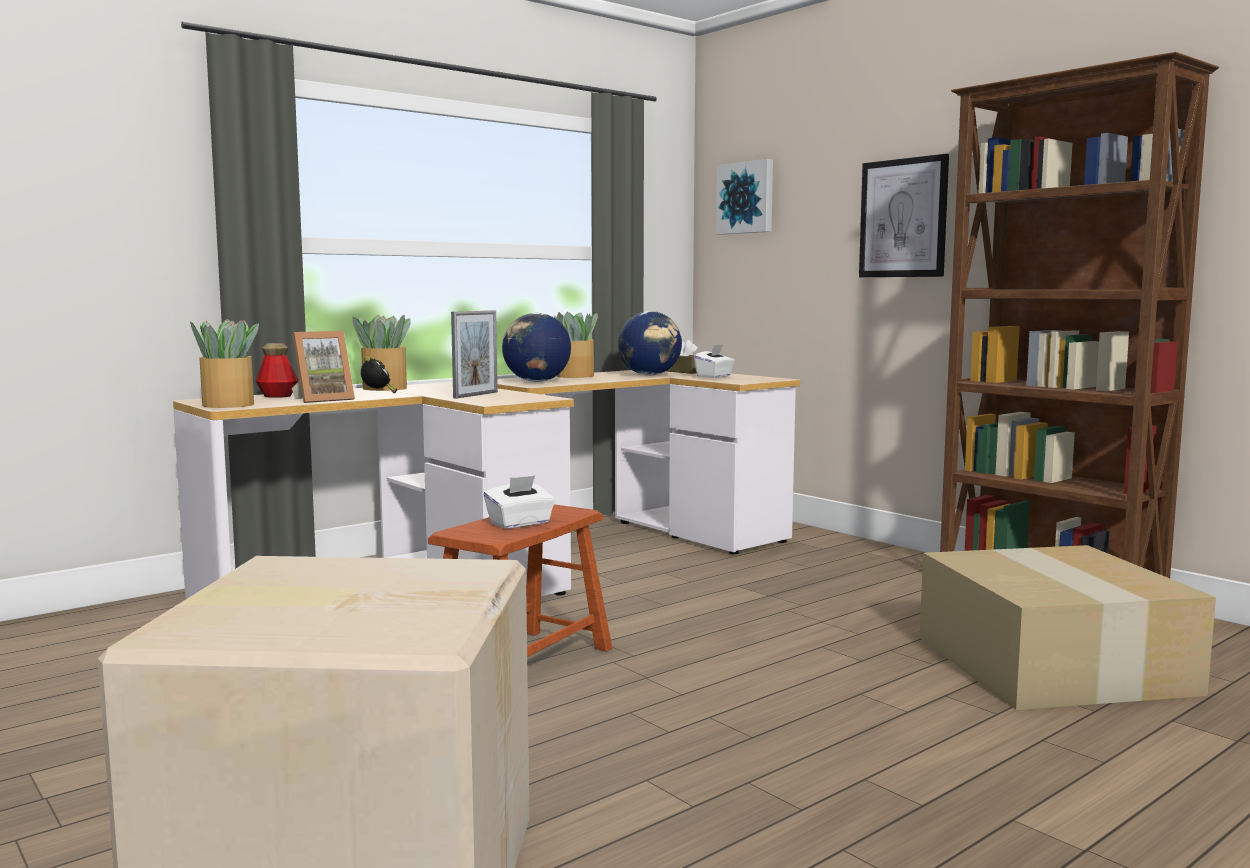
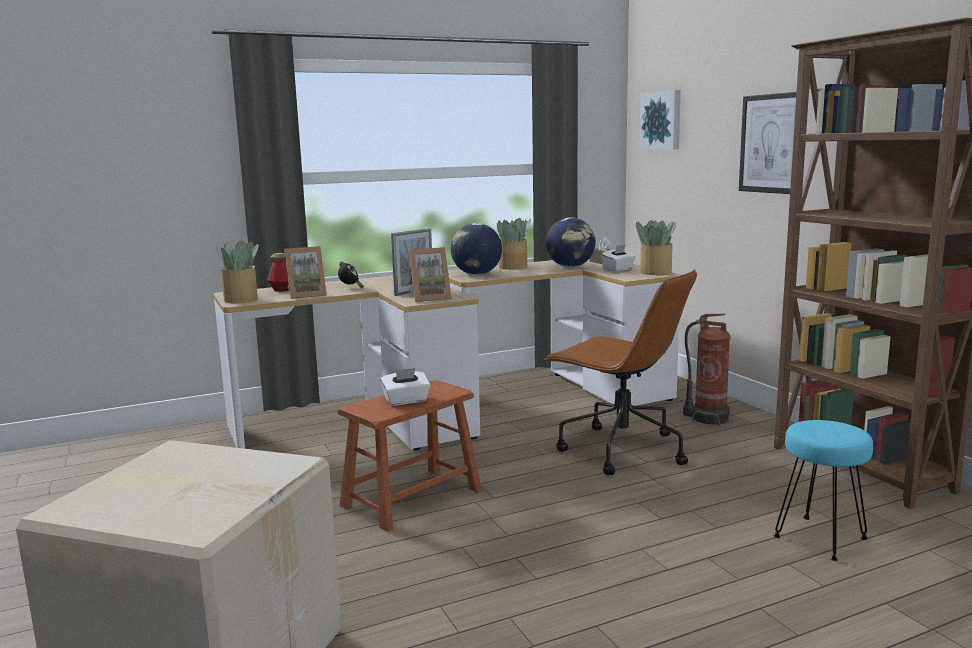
camera: 15 degrees right, 5 degrees up
(384, 388) = (361, 281): potted plant -> potted plant (655, 272)
(506, 399) = (429, 298): none -> picture frame
(760, 595) = (620, 450): none -> brown office chair
(842, 557) = (708, 418): none -> fire extinguisher
(1057, 665) = (821, 538): cardboard box -> turquoise stool

